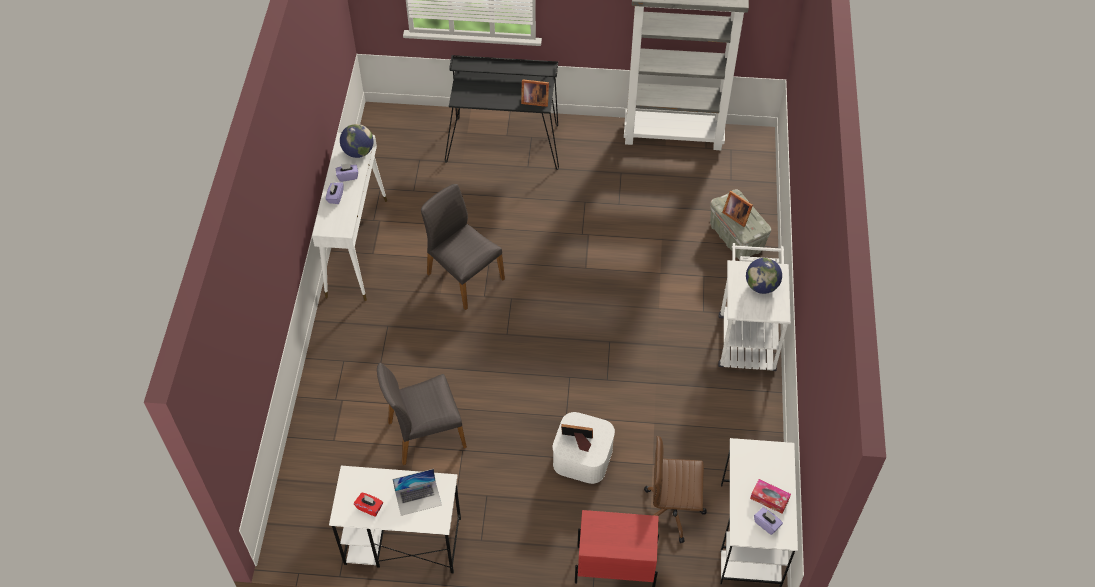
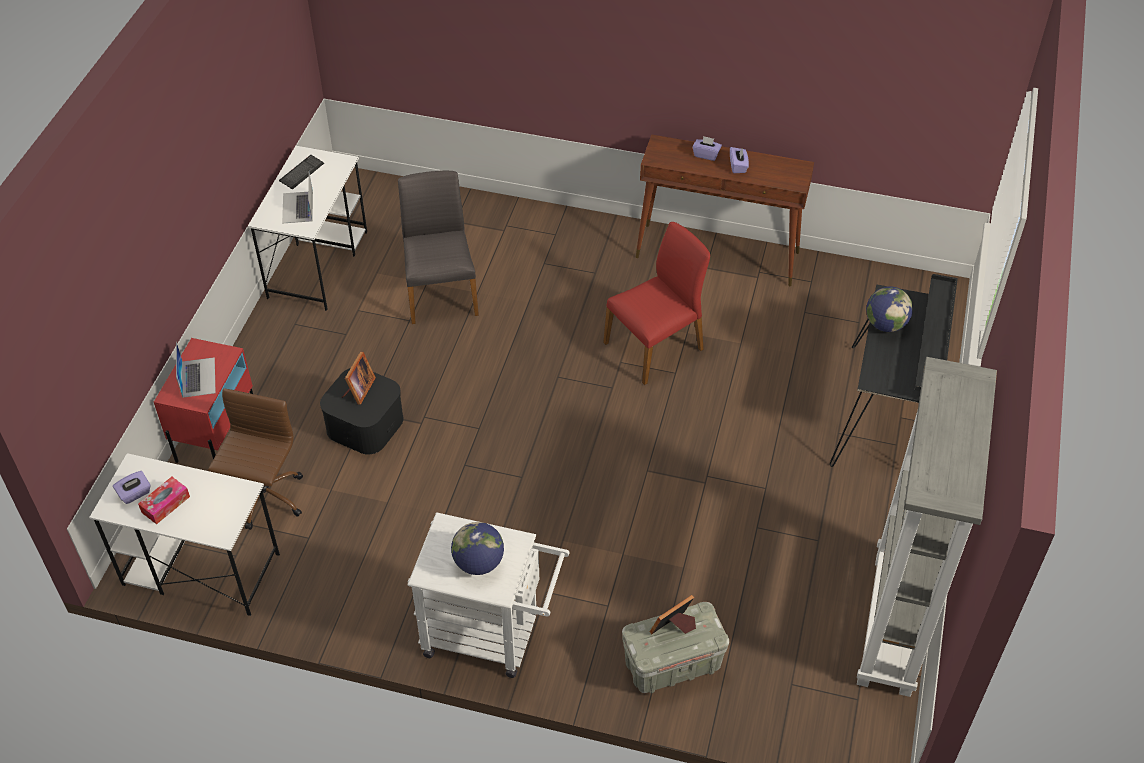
camera: 100 degrees right, 5 degrees down
(357, 247) = (718, 255): white console table -> brown console table
(358, 152) = (778, 177): globe -> globe (885, 324)
(369, 507) = (301, 173): red tissue box -> keyboard
(464, 276) = (655, 346): grey chair -> red chair
(534, 100) = (881, 373): picture frame -> none
(582, 456) = (365, 424): white storage box -> black storage box
(622, 534) = (198, 377): none -> laptop

